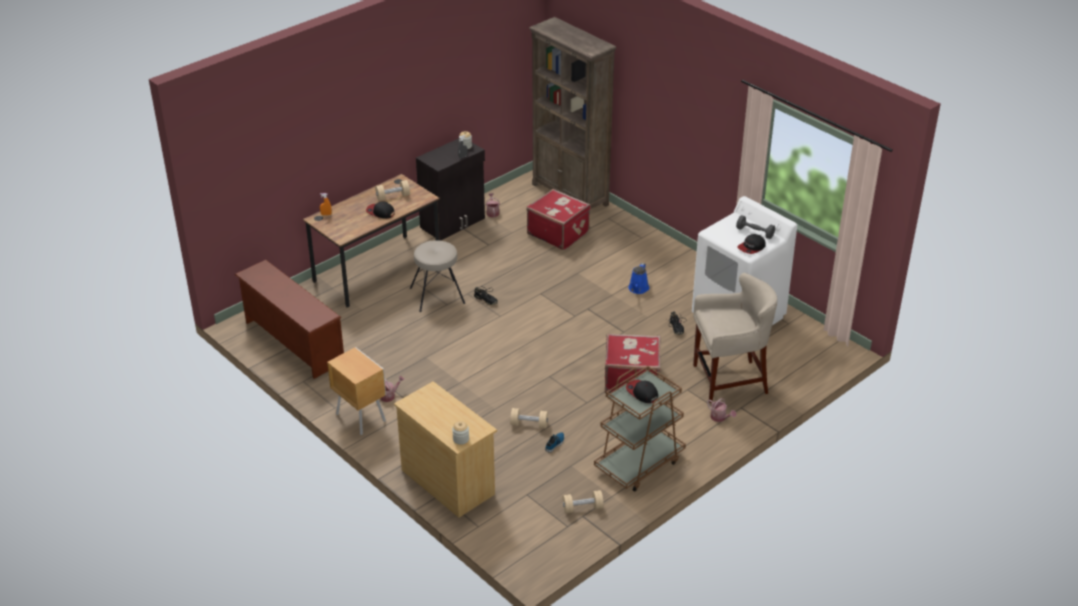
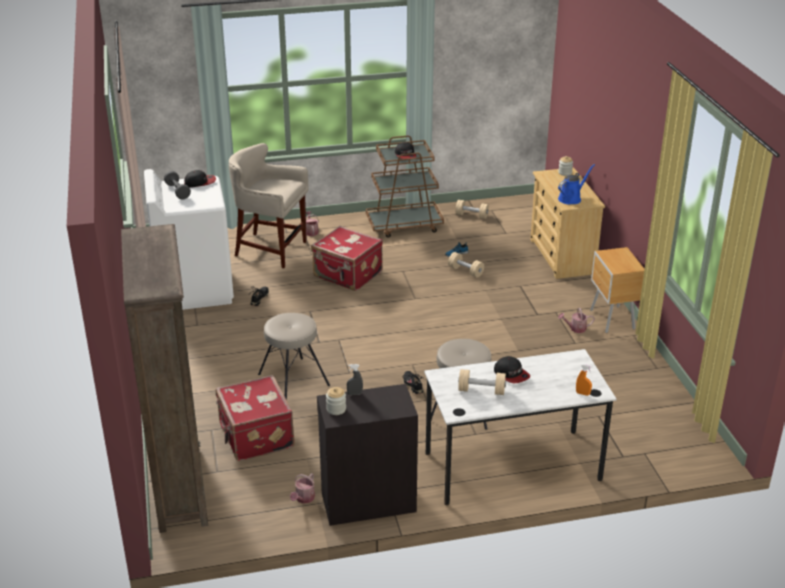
camera: 150 degrees left, 5 degrees down
(292, 342) = (655, 411): brown shoe rack -> none
(377, 270) = (512, 466): brown desk -> white desk
(574, 274) = (293, 380): none -> beige stool
(638, 289) = (248, 343): blue watering can -> blue watering can (571, 198)

